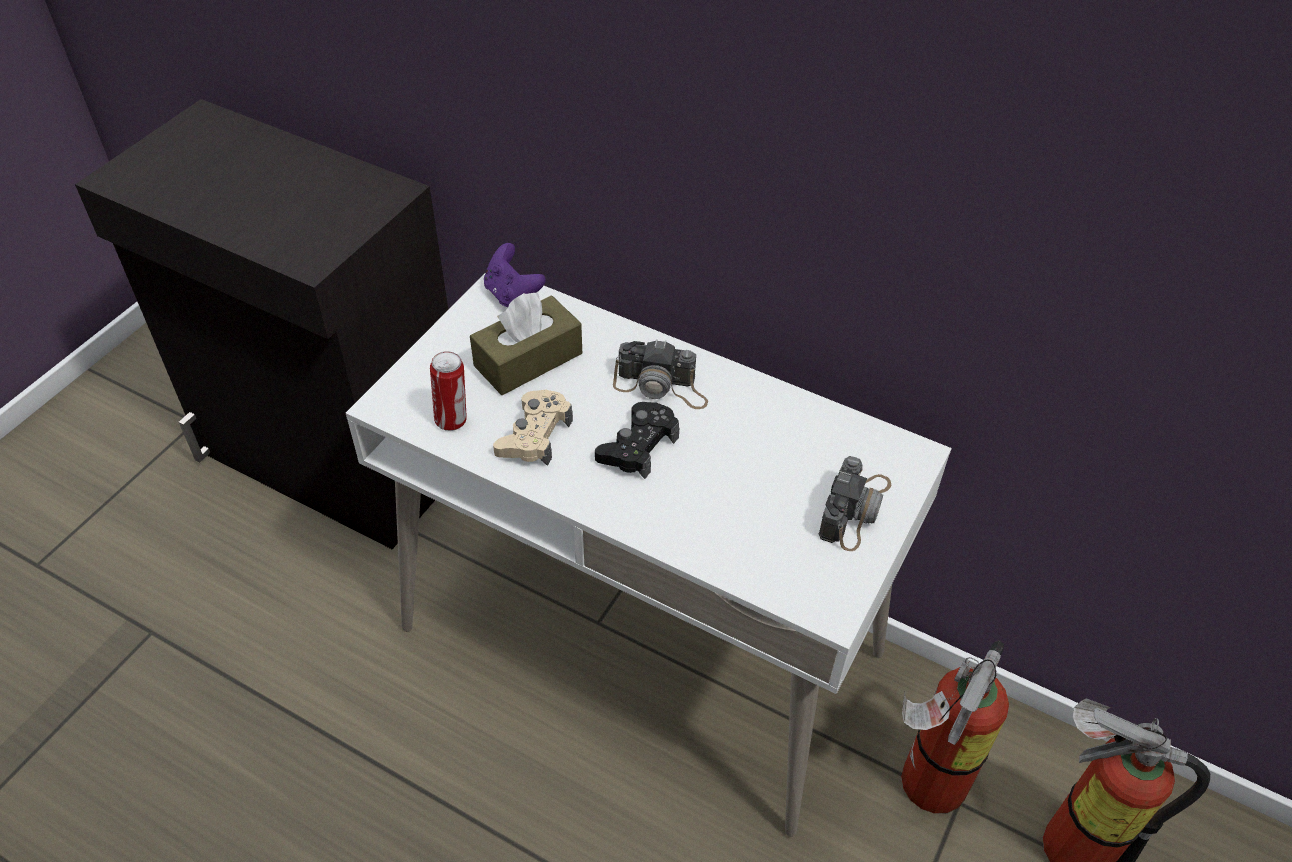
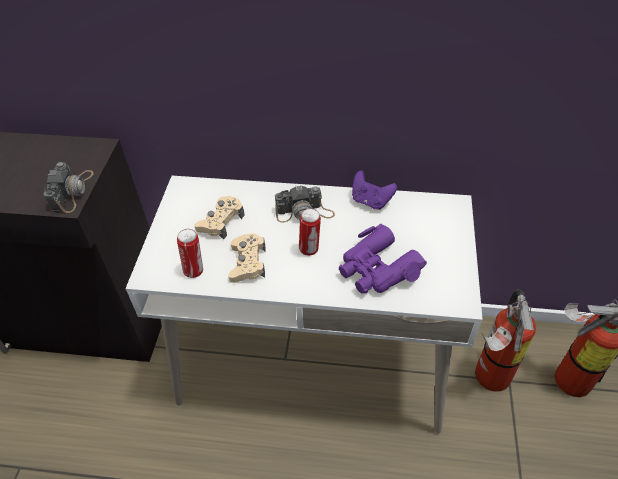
camera: 20 degrees left, 0 degrees up
(512, 295) = (192, 188): purple game controller -> purple game controller (371, 201)
(528, 360) = (221, 221): brown tissue box -> beige game controller
(638, 446) = (310, 249): black game controller -> can
(725, 513) = (377, 269): none -> purple binoculars
(855, 509) = (442, 243): camera -> camera (72, 191)

